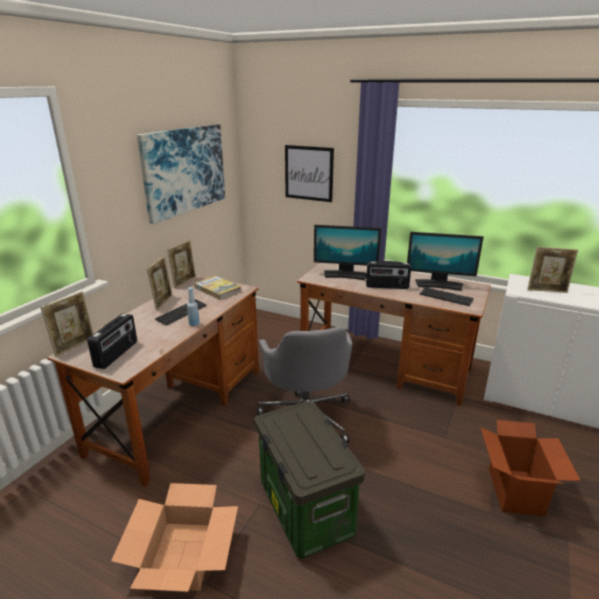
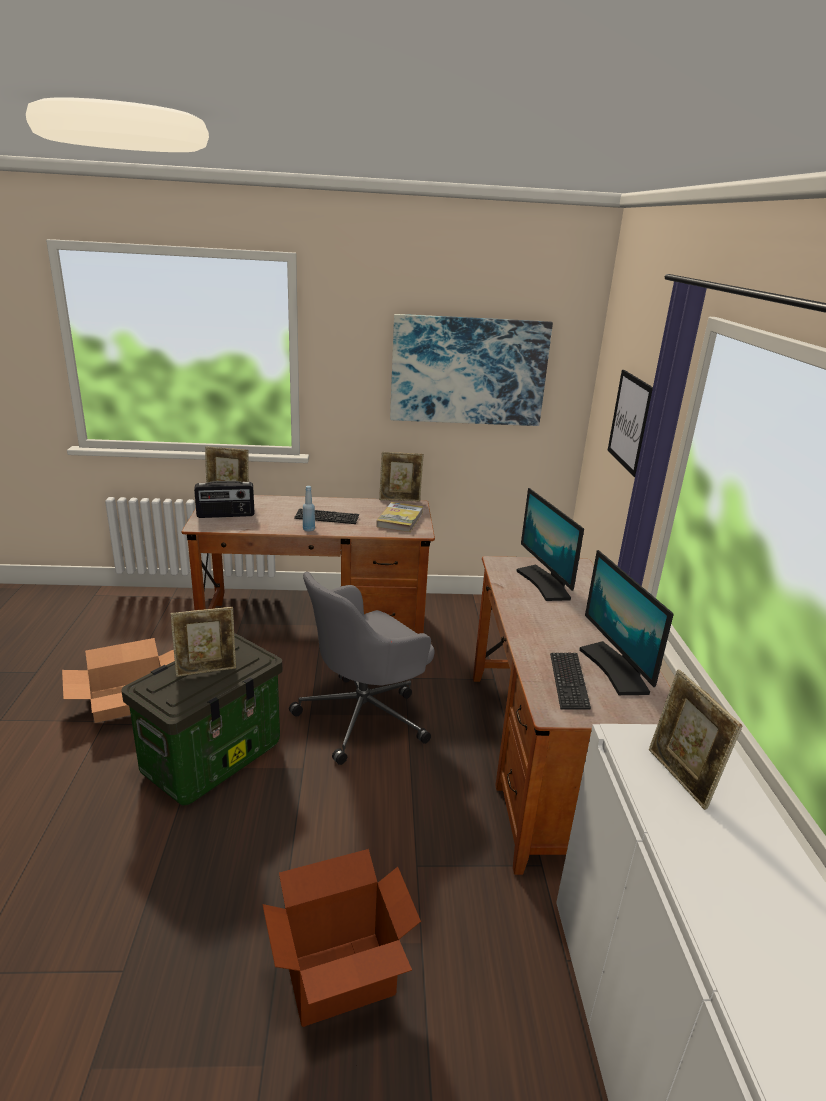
camera: 60 degrees right, 0 degrees up
(163, 302) = (341, 504): picture frame -> picture frame (207, 670)
(387, 286) = (545, 622): radio -> none

